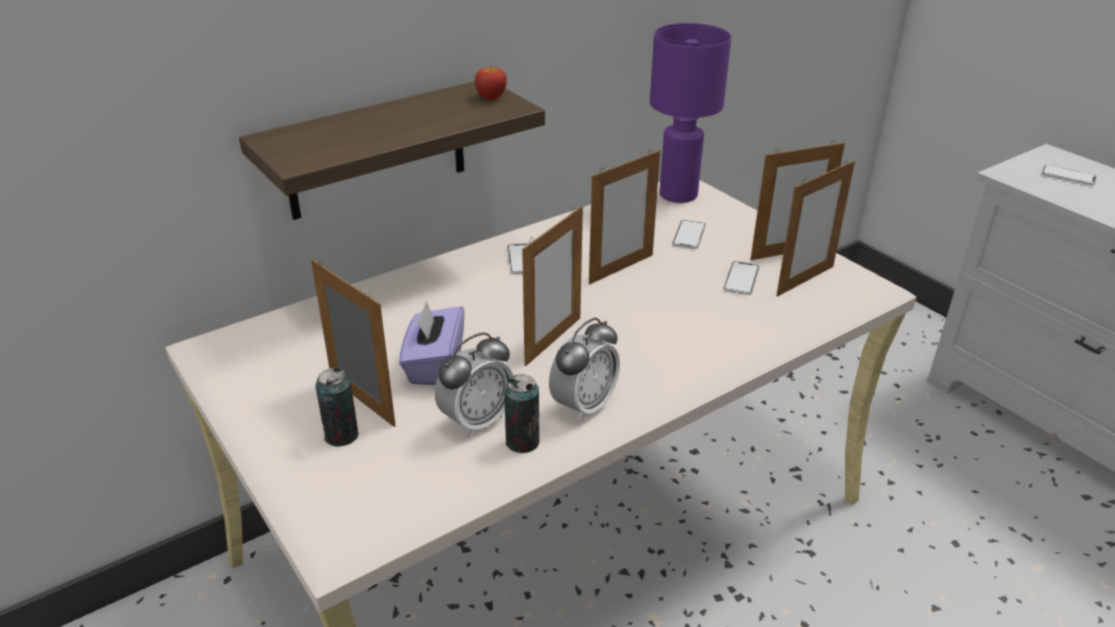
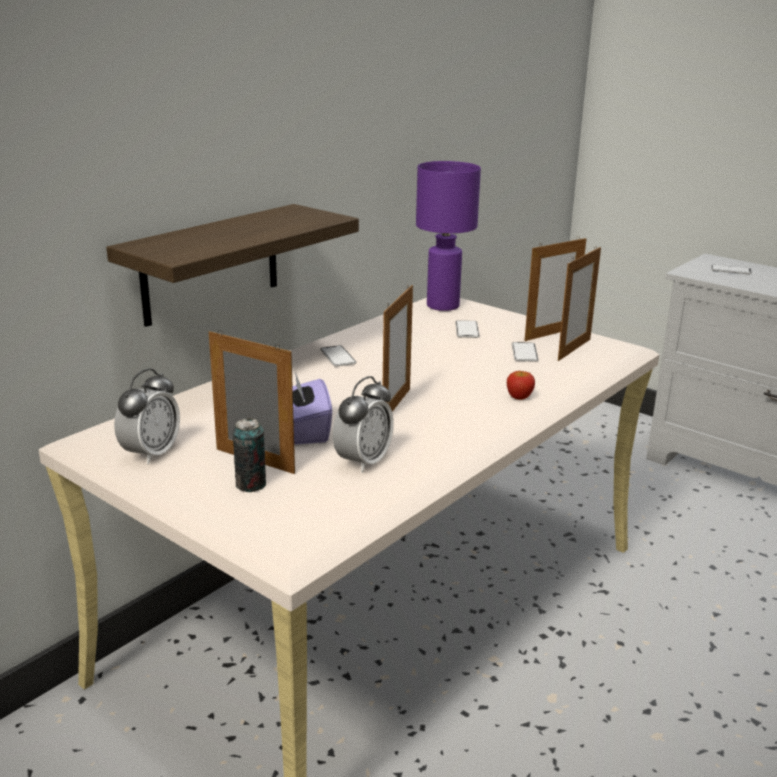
camera: 15 degrees left, 10 degrees down
(491, 97) = (308, 213): apple -> apple (519, 397)
(522, 442) = (410, 470): can -> none
(584, 405) = (446, 442): alarm clock -> alarm clock (151, 454)
(621, 269) = (424, 355): picture frame -> none

